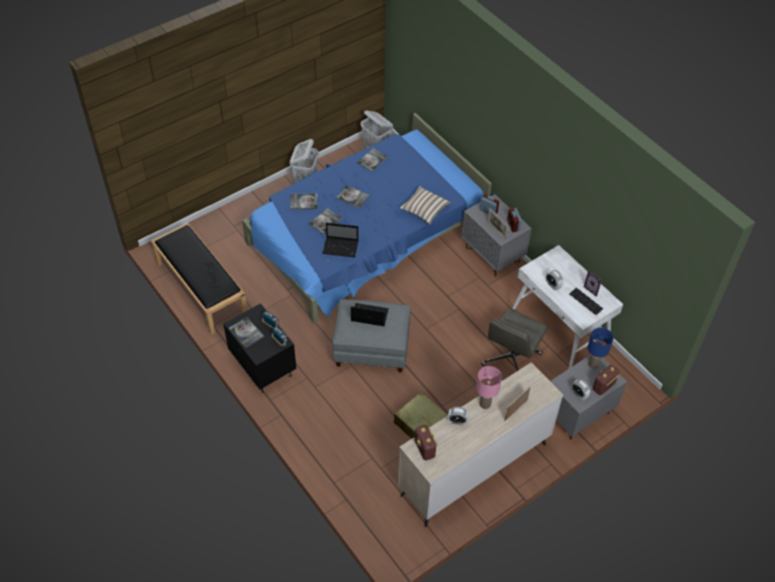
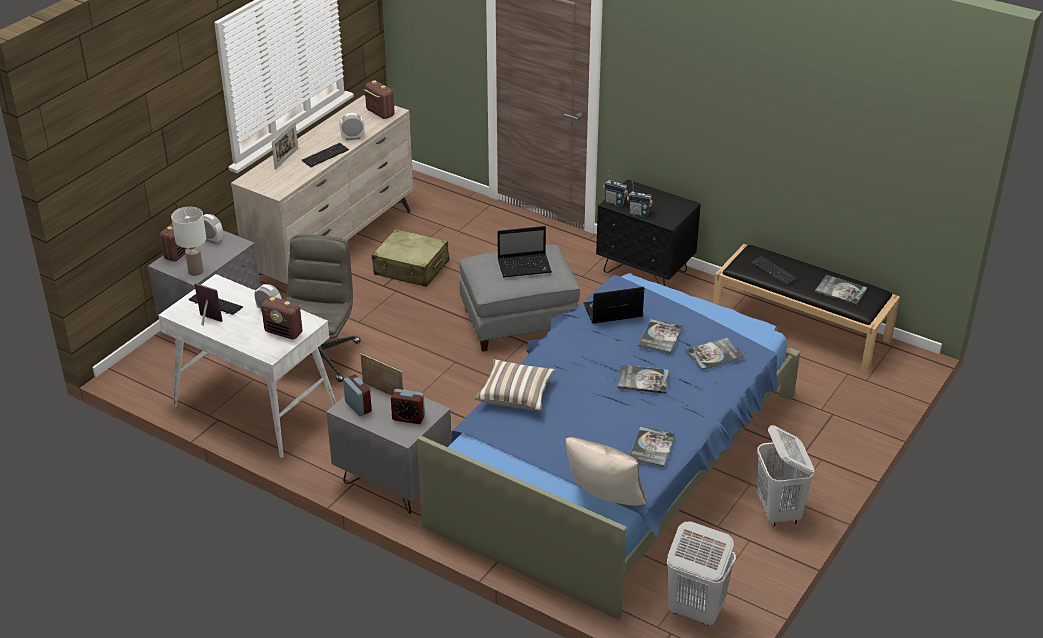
camera: 160 degrees right, 15 degrees down
(246, 332) = (664, 201): book -> book (840, 290)
(410, 143) = (604, 499): none -> beige pillow
(485, 404) = (325, 156): pink table lamp -> keyboard
(547, 266) = (284, 332): none -> radio
(593, 364) = (195, 271): blue table lamp -> white table lamp

